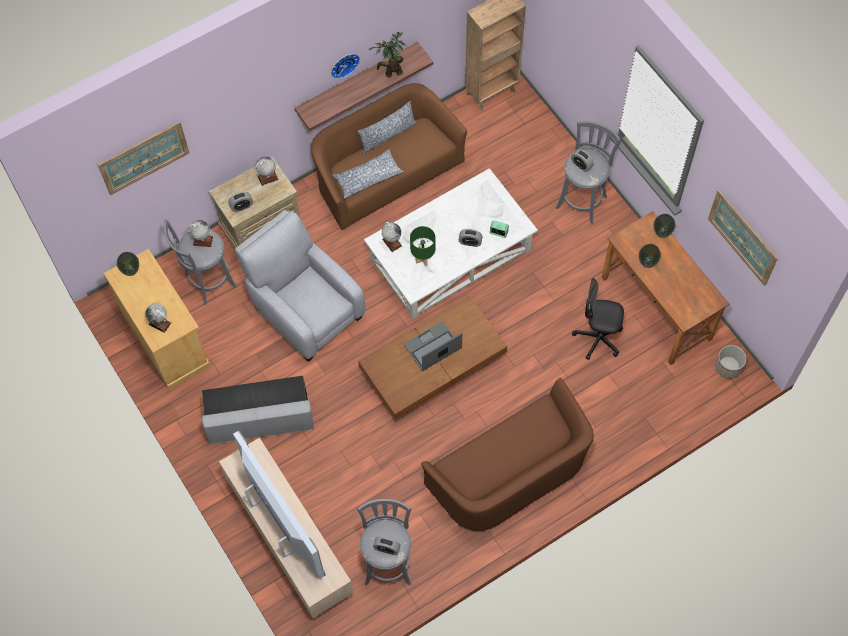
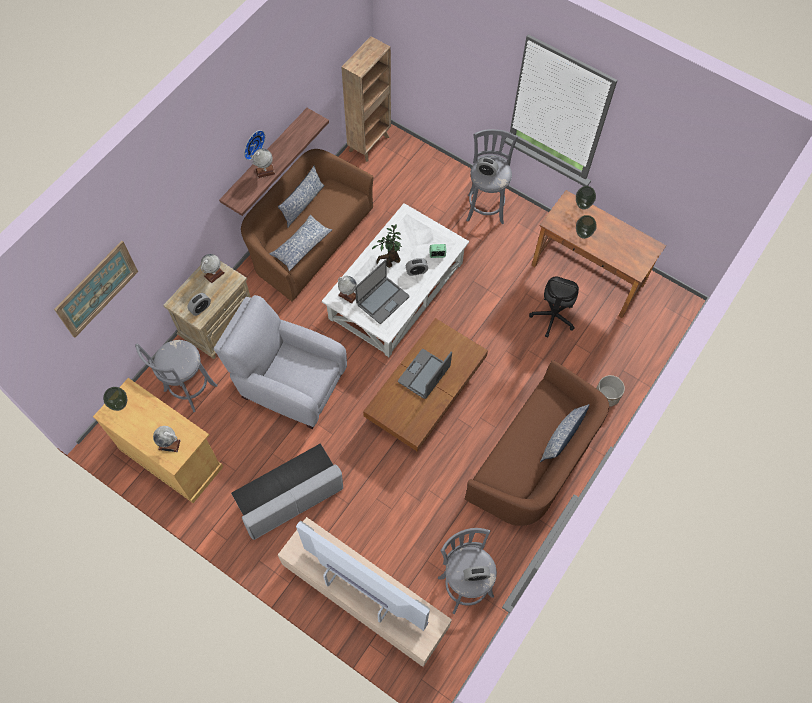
camera: 25 degrees left, 0 degrees up
(202, 240) = (176, 352): globe -> globe (265, 171)
(391, 73) = (295, 141): potted plant -> potted plant (390, 262)
(423, 259) = (382, 300): green table lamp -> laptop
(537, 457) = (562, 437): none -> pillow
(598, 339) = (552, 317): black office chair -> black office chair turned 60 degrees counterclockwise
(728, 367) = (668, 303): planter -> planter (607, 396)
(742, 237) = (671, 179): picture -> none

